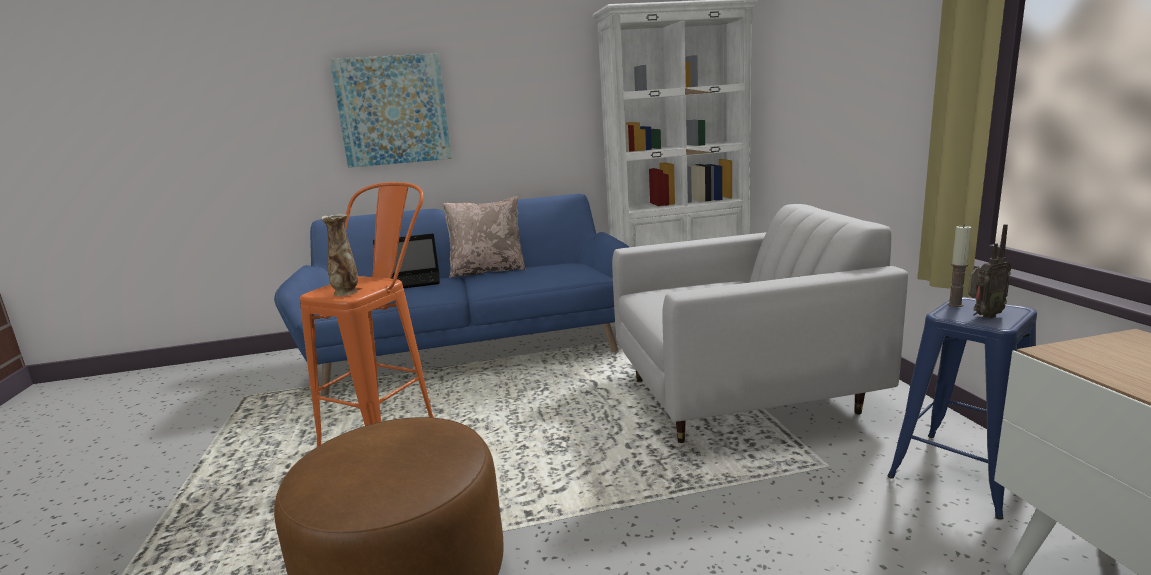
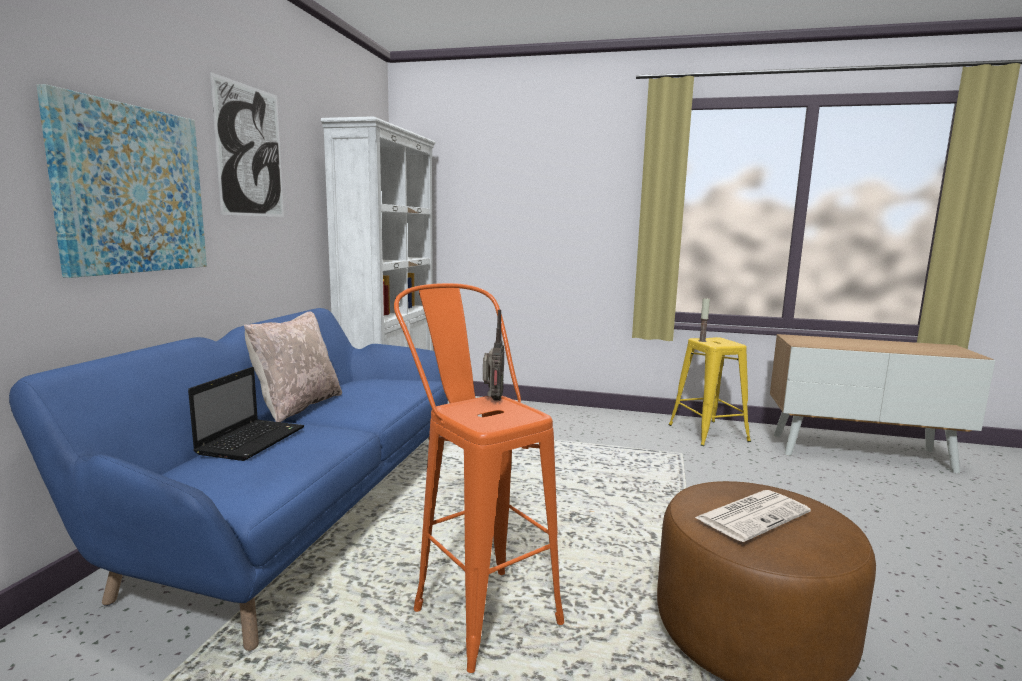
camera: 65 degrees left, 5 degrees down
(346, 293) = (515, 414): vase -> none
(372, 449) = (752, 515): none -> newspaper
(504, 64) = (250, 151): none -> picture
(741, 396) = (575, 444): white armchair -> none
(960, 473) = (708, 433): blue stool -> yellow stool
(983, 316) = (722, 342): radio -> radio (492, 400)

